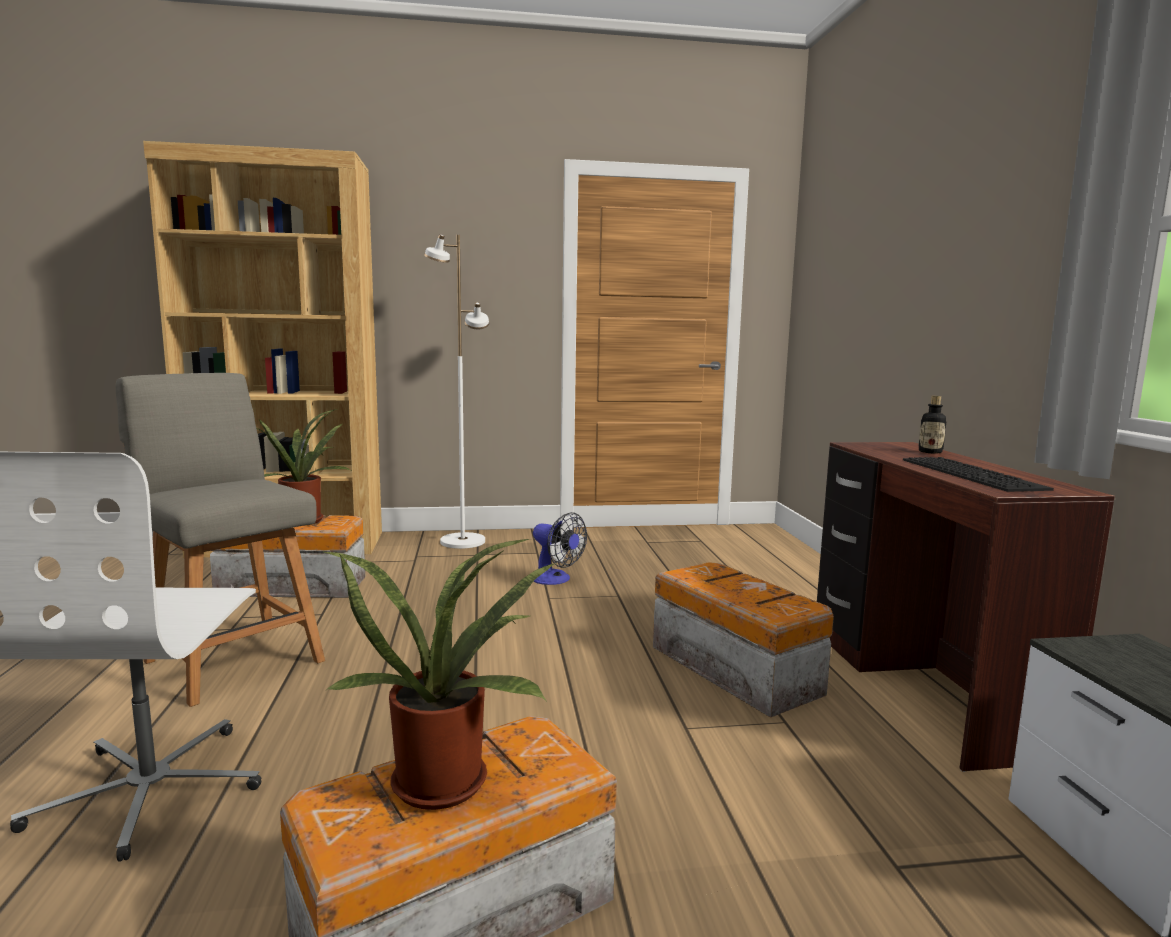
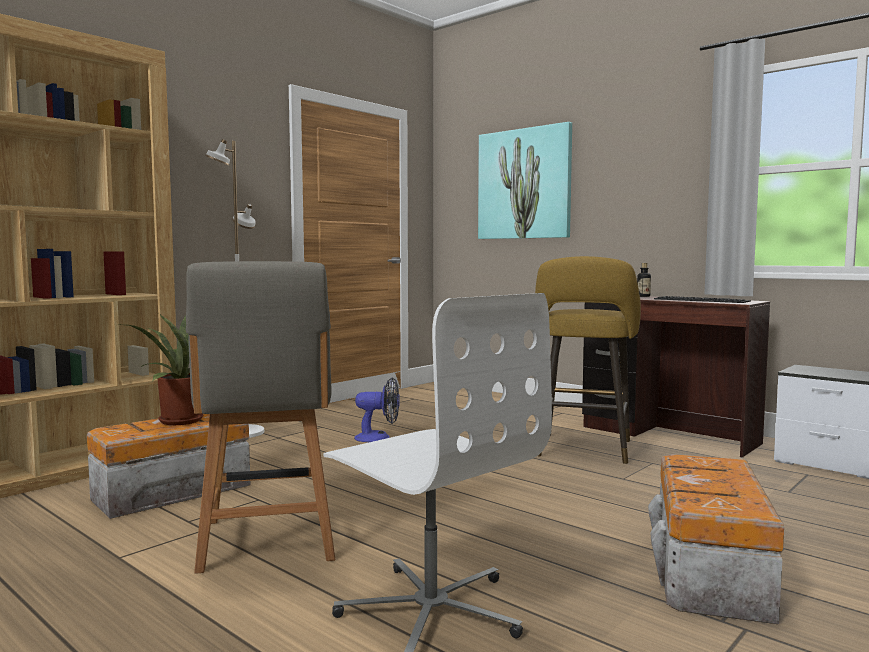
camera: 40 degrees left, 5 degrees down
(232, 659) = (267, 542): grey chair -> grey chair turned 105 degrees counterclockwise
(445, 778) = (708, 480): potted plant -> none
(735, 668) = (583, 450): storage box -> yellow stool
(867, 262) = (524, 184): none -> picture

